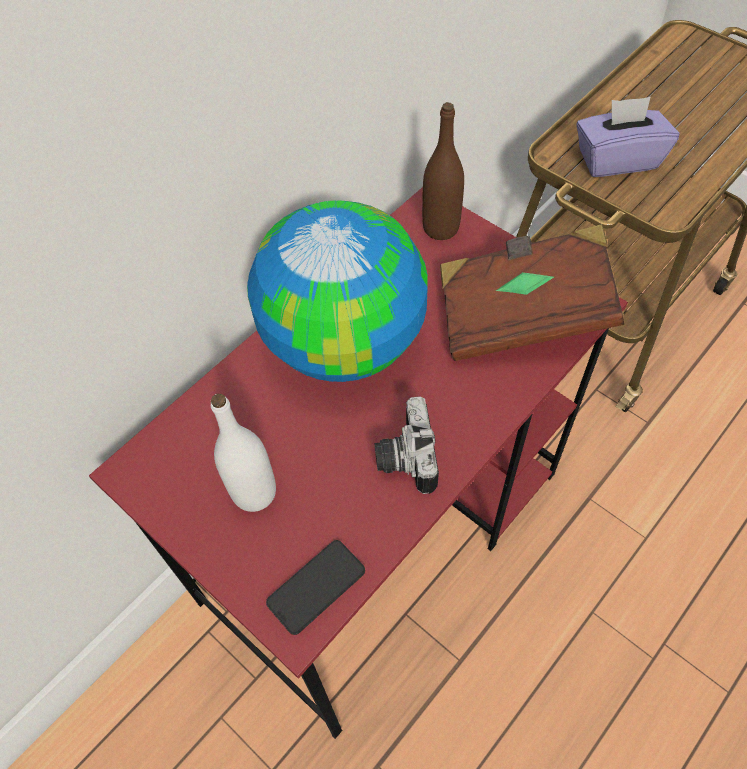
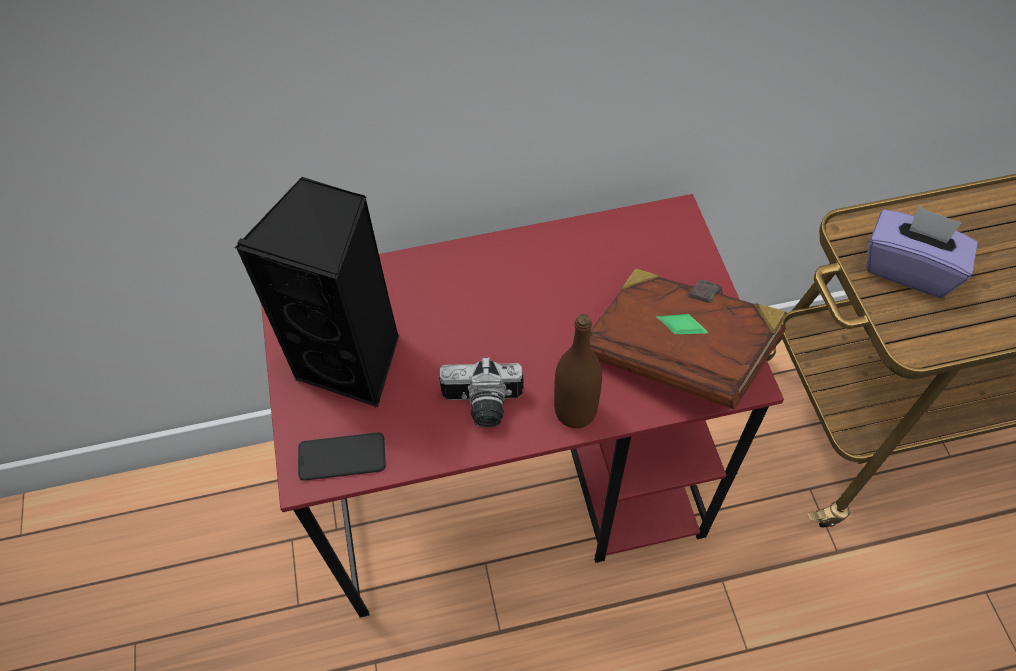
camera: 35 degrees right, 0 degrees up
(254, 492) = (355, 361): white bottle -> black speaker
(343, 341) = (512, 287): globe -> none
(404, 457) = (482, 406): camera -> camera turned 120 degrees counterclockwise
(441, 228) = (672, 239): brown bottle -> brown bottle (575, 411)

